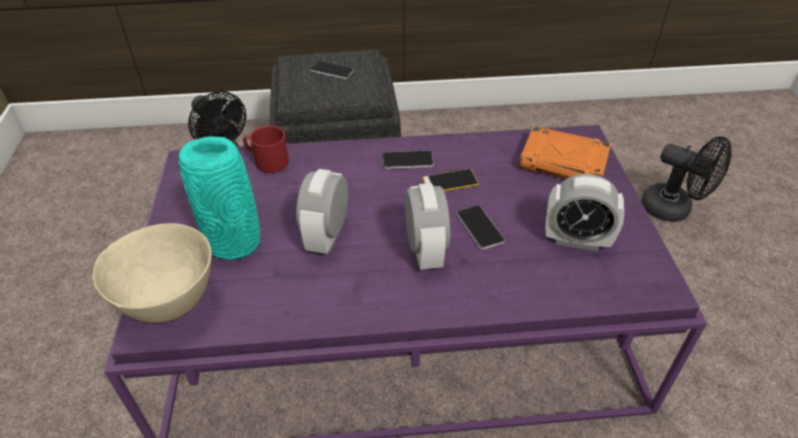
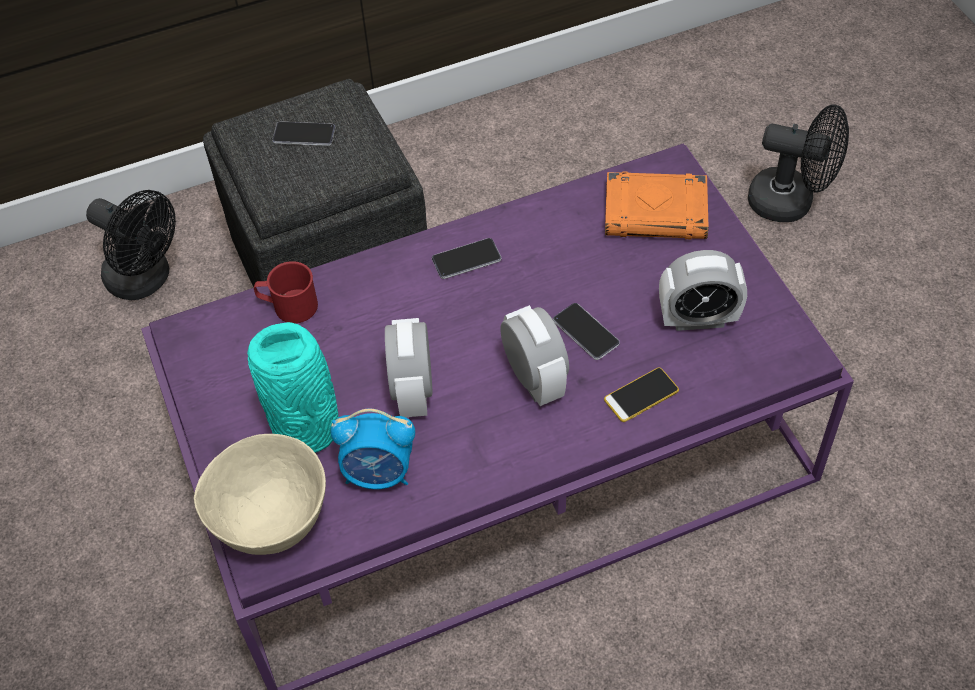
camera: 15 degrees left, 10 degrees up
(271, 288) = (379, 473): none -> alarm clock
(450, 182) = (530, 277): phone -> phone (641, 395)

